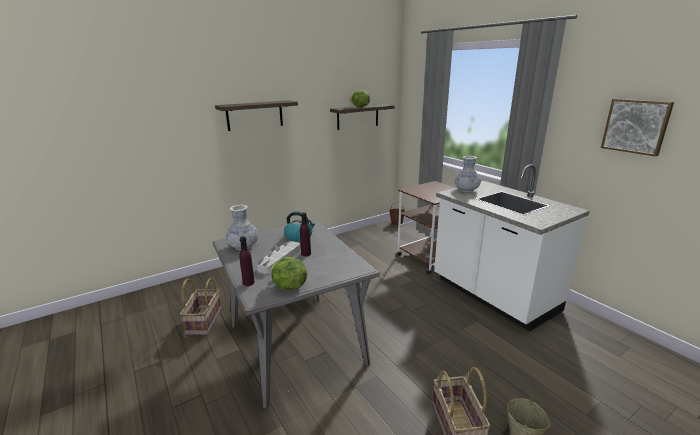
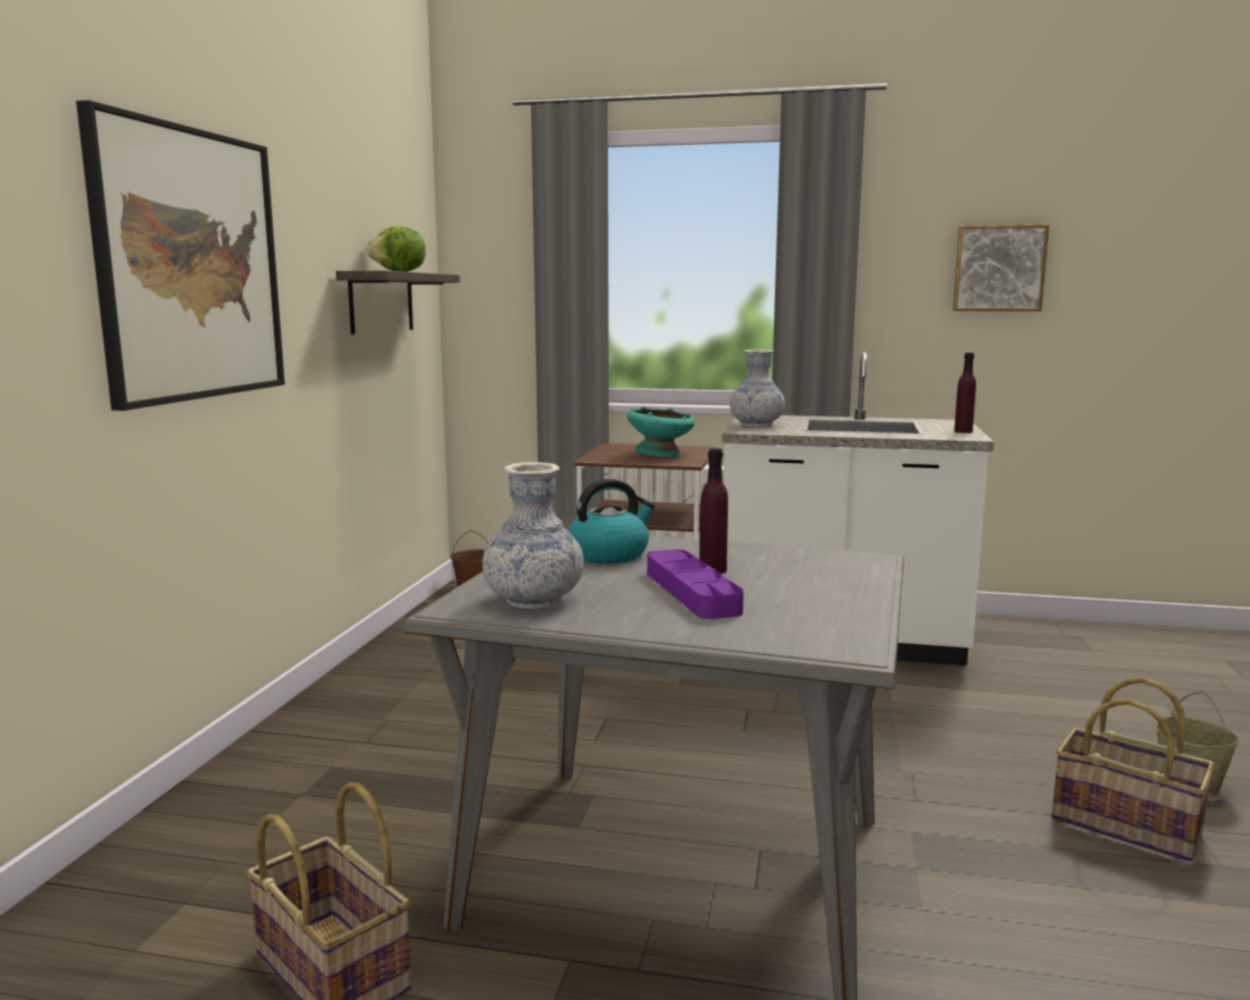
camera: 45 degrees left, 10 degrees down
(248, 283) = (755, 638): purple bottle -> purple bottle (963, 431)
(255, 115) = (191, 265): shelf -> picture
(279, 259) = (691, 592): grey tray -> purple tray
(288, 287) = (846, 615): lettuce -> none
(436, 193) = (661, 455): none -> turquoise bowl

